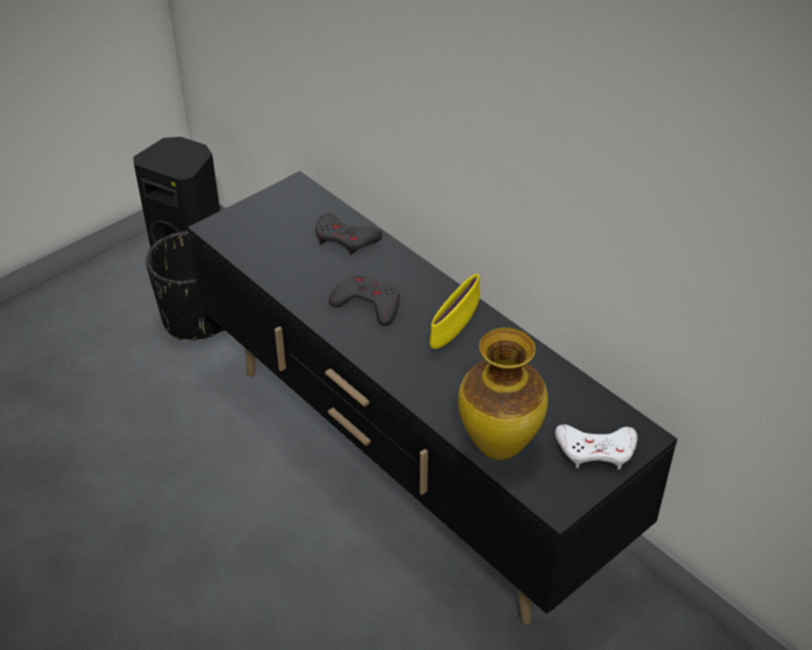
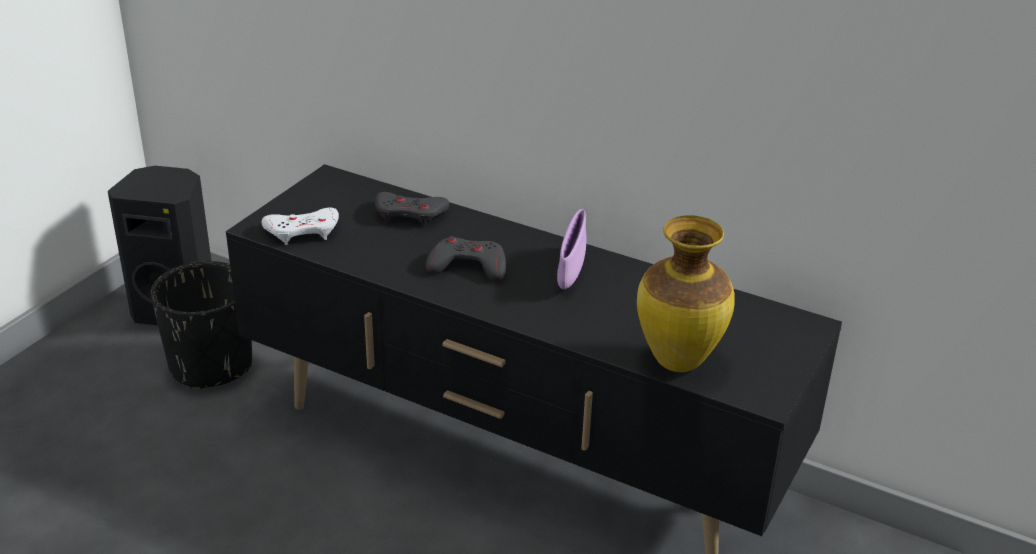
camera: 20 degrees left, 10 degrees down
(454, 329) = (571, 271): yellow bowl -> purple bowl
(596, 450) = (774, 346): white game controller -> white game controller (303, 231)

